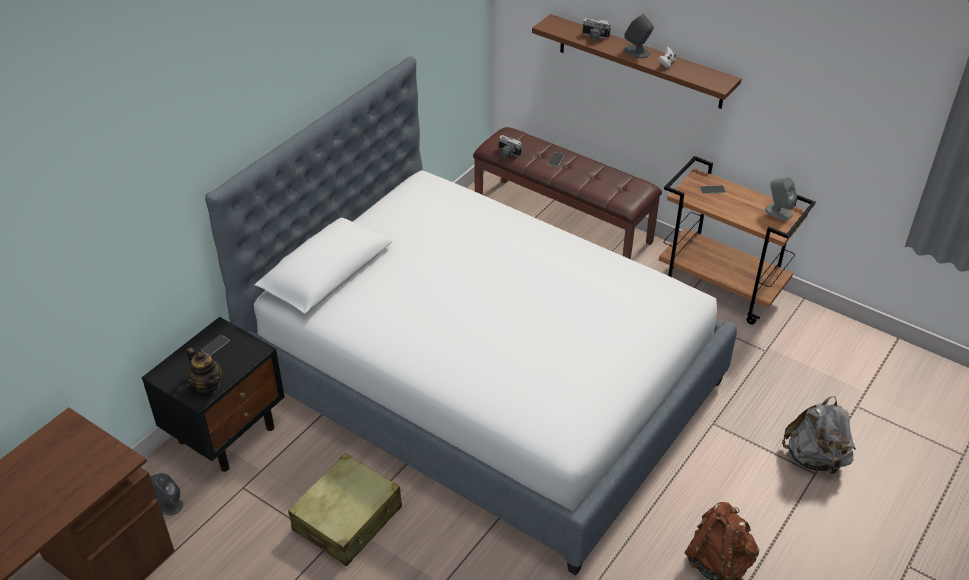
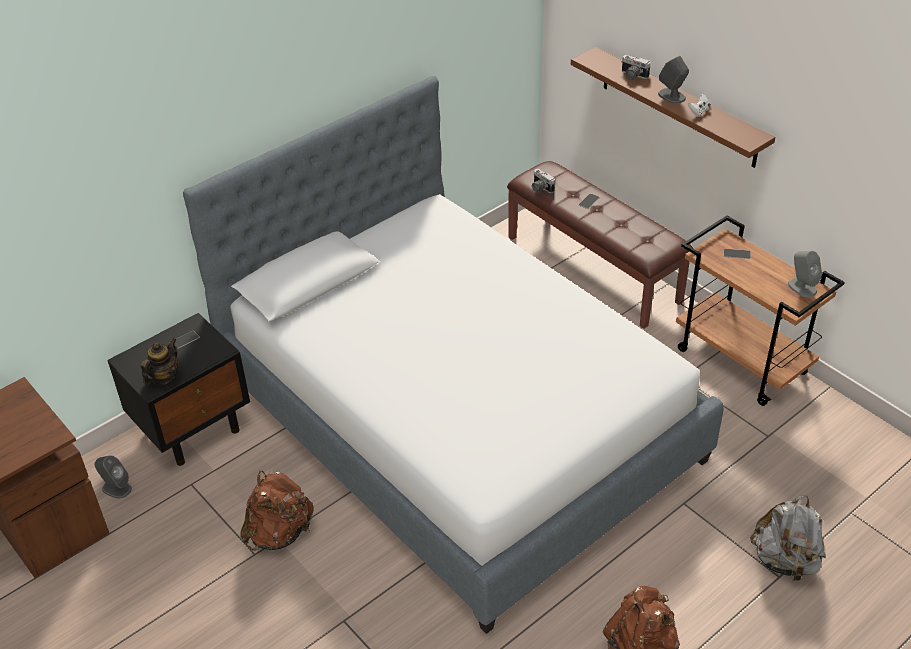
camera: 15 degrees right, 0 degrees up
(208, 385) = (164, 378): teapot -> teapot turned 120 degrees counterclockwise
(348, 519) = (280, 533): beige suitcase -> brown backpack

